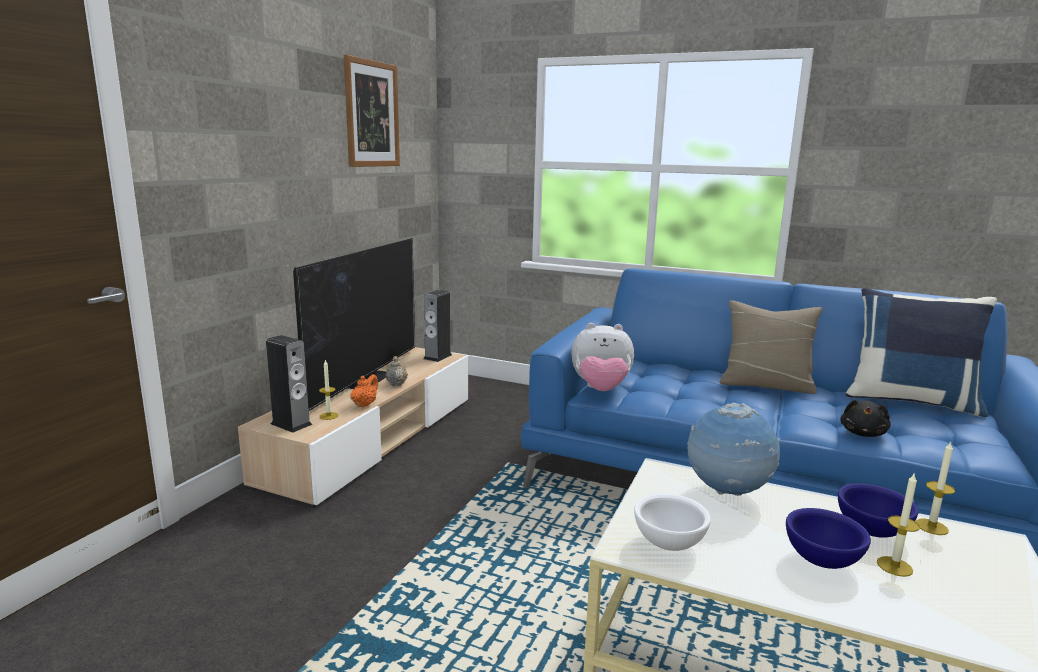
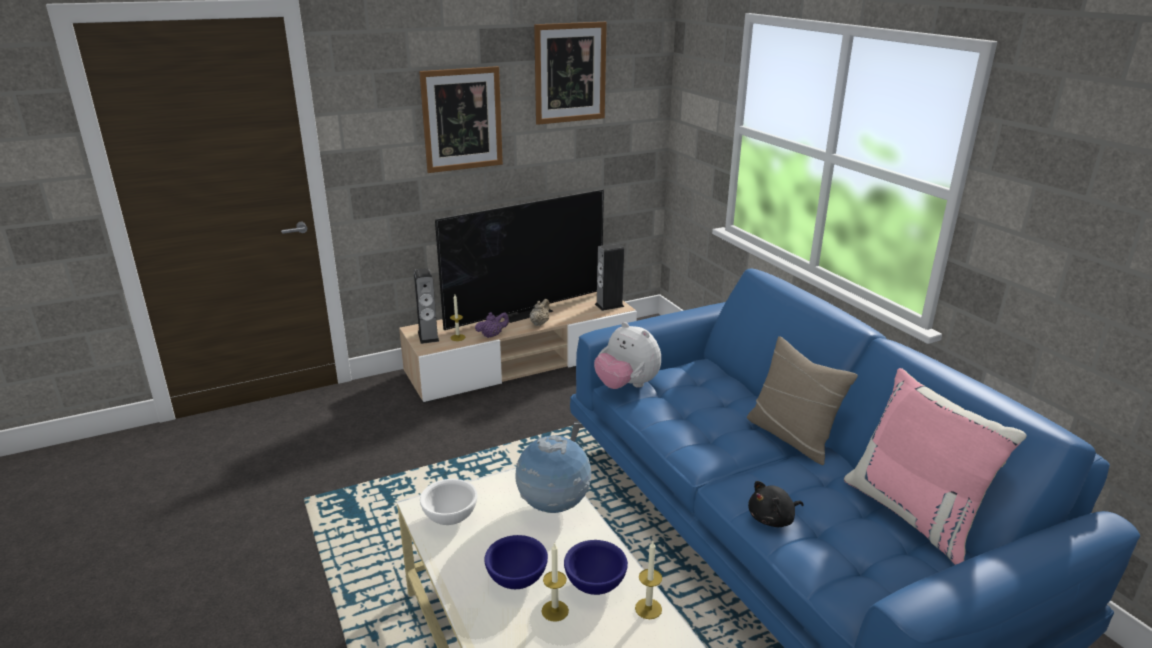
camera: 40 degrees right, 10 degrees up
(287, 153) = (462, 119): none -> picture
(364, 404) = (492, 335): orange teapot -> purple teapot
(910, 400) = (914, 514): blue pillow -> pink pillow

